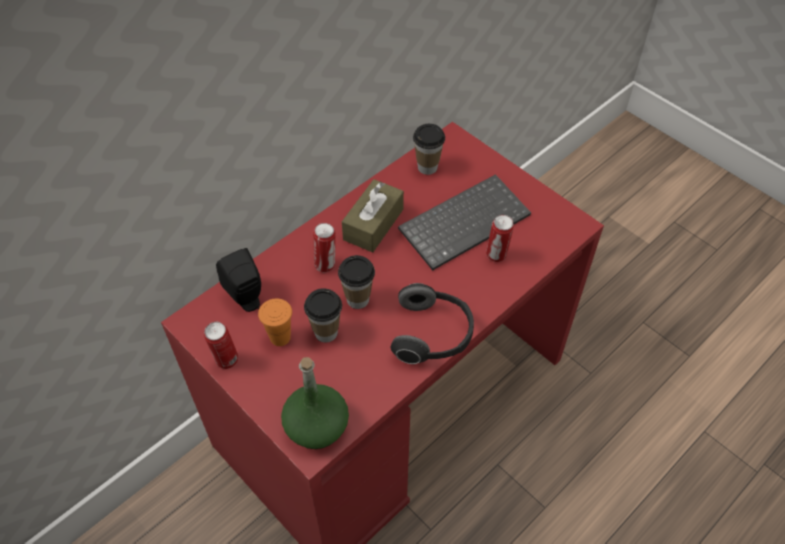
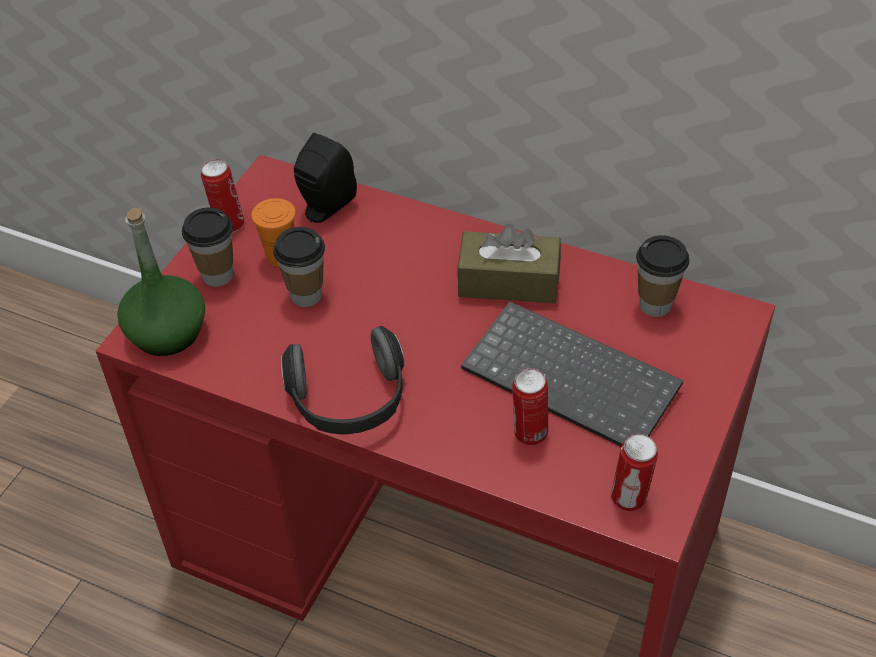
camera: 70 degrees right, 5 degrees down
(326, 265) = (413, 259): can -> can (629, 499)
(358, 299) = (372, 308): cup -> cup (217, 275)

